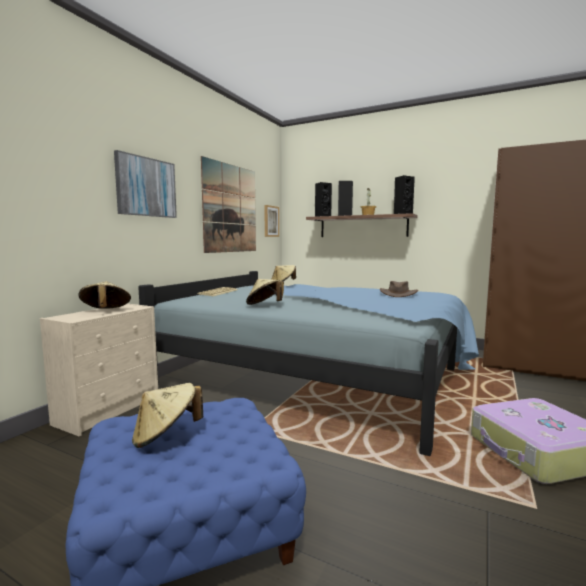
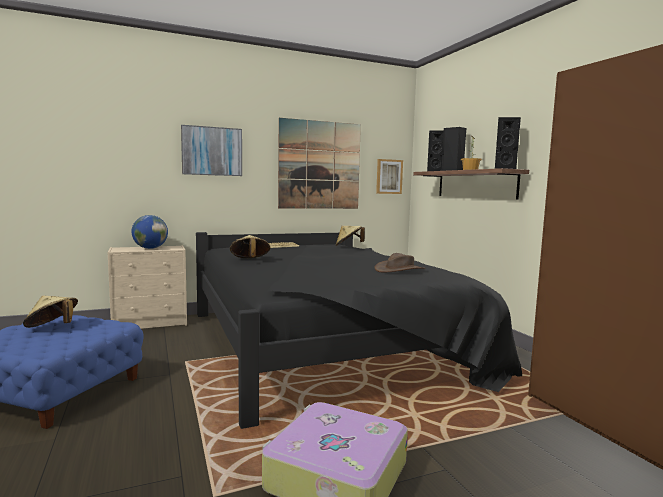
camera: 40 degrees right, 0 degrees up
(105, 311) = (150, 248): beige hat -> globe
(320, 374) = (326, 344): blue bed -> black bed

